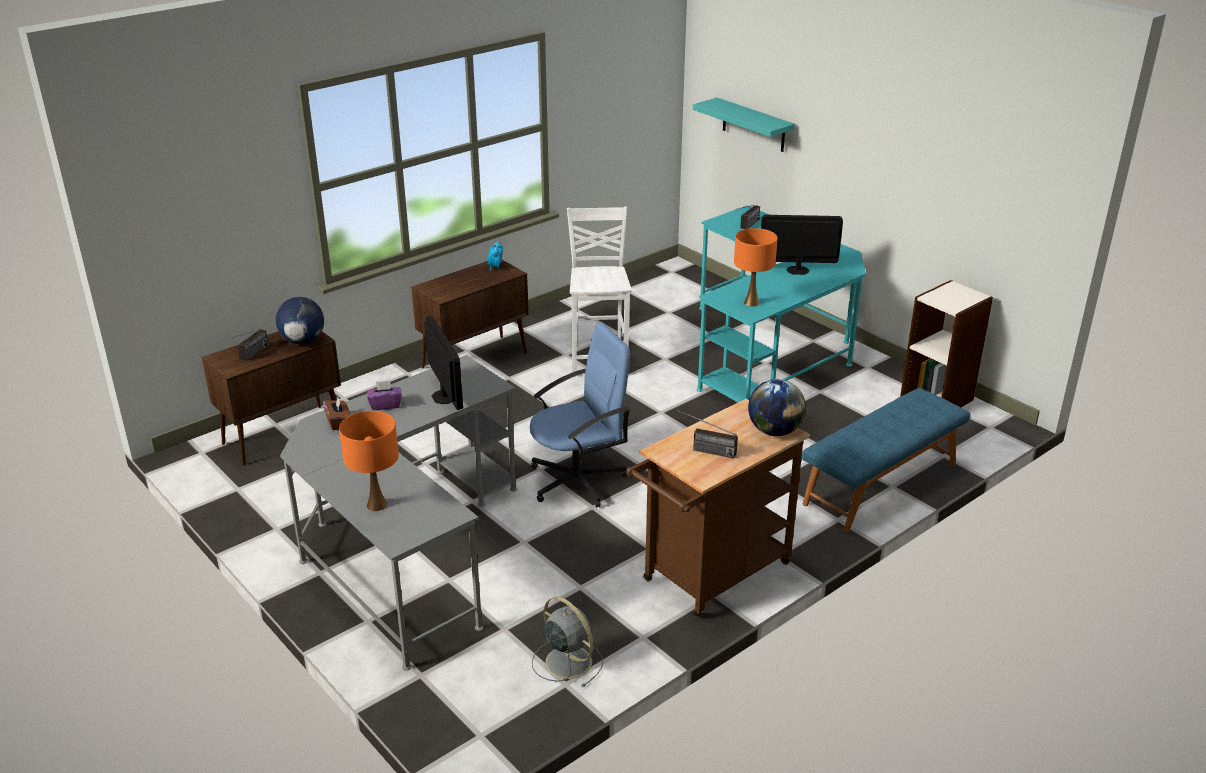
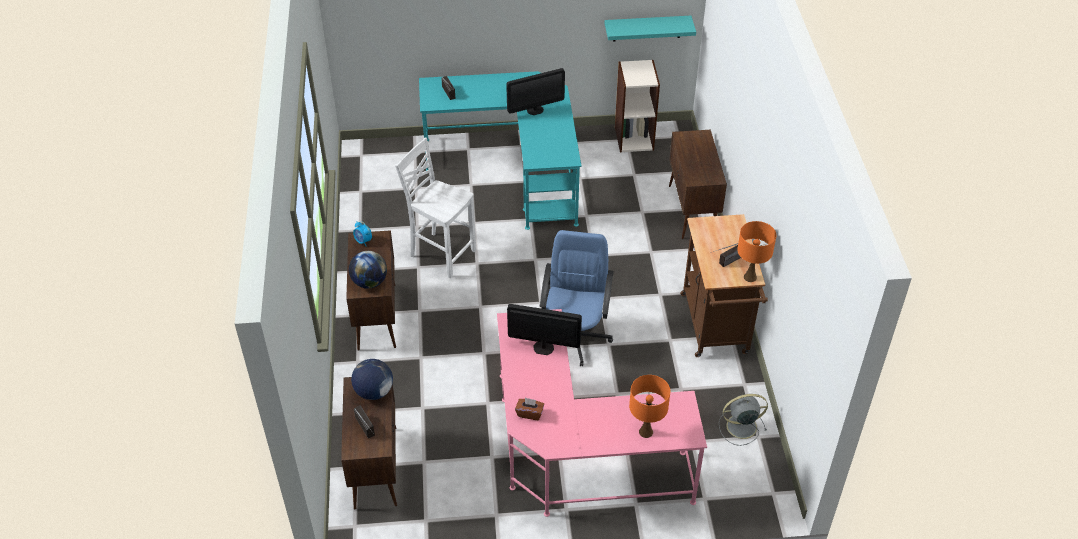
camera: 55 degrees left, 15 degrees up
(385, 405) = (528, 381): purple tissue box -> none
(405, 548) = (576, 454): grey desk -> pink desk
(751, 303) = (557, 152): orange table lamp -> orange table lamp (750, 277)
(753, 125) = (410, 19): turquoise shelf -> turquoise shelf (647, 28)
(774, 431) = (730, 225): globe -> globe (369, 282)
(797, 270) = (535, 110): monitor -> monitor turned 150 degrees counterclockwise
(881, 484) = (692, 211): blue bench -> brown cabinet

